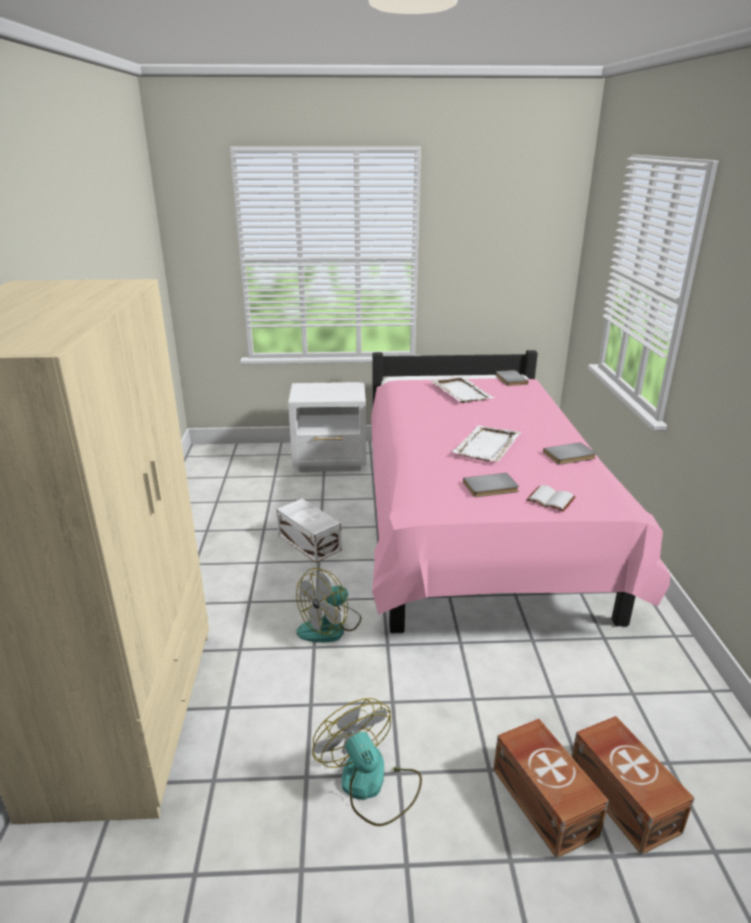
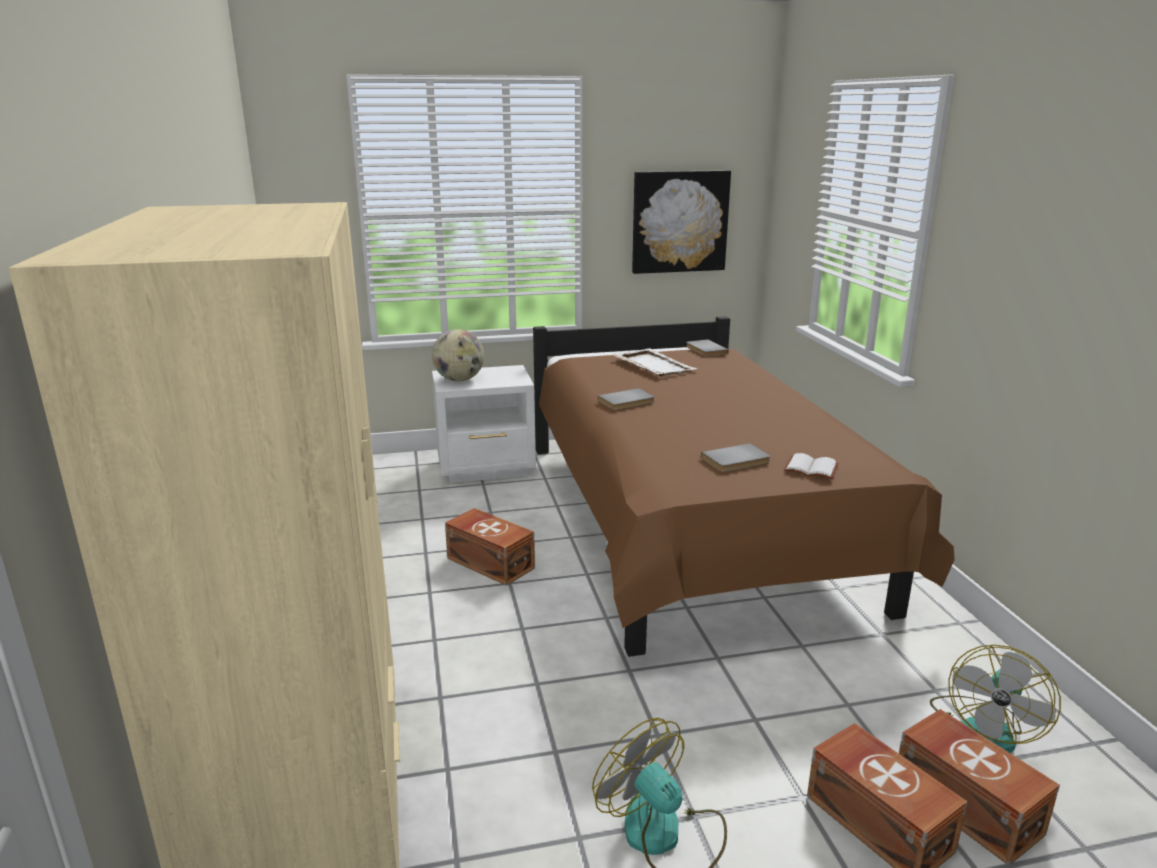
camera: 10 degrees left, 5 degrees down
(309, 393) = (459, 380): none -> globe
(309, 542) = (490, 562): white storage box -> brown storage box
(330, 626) = (549, 657): fan -> fan (983, 730)
(475, 526) = (690, 526): pink bed -> brown bed
(486, 446) = (710, 419): white tray -> none
(500, 269) = (679, 221): none -> picture
(570, 456) = (812, 423): grey book -> grey book (627, 402)

